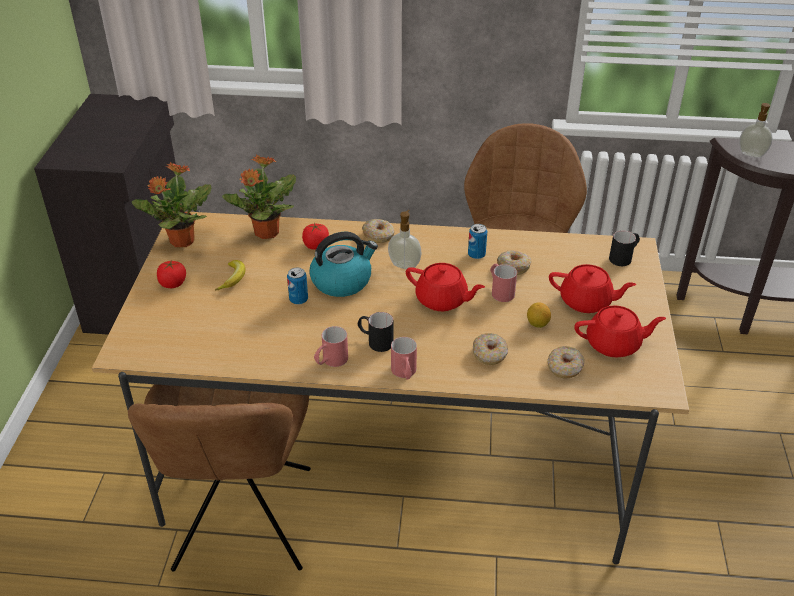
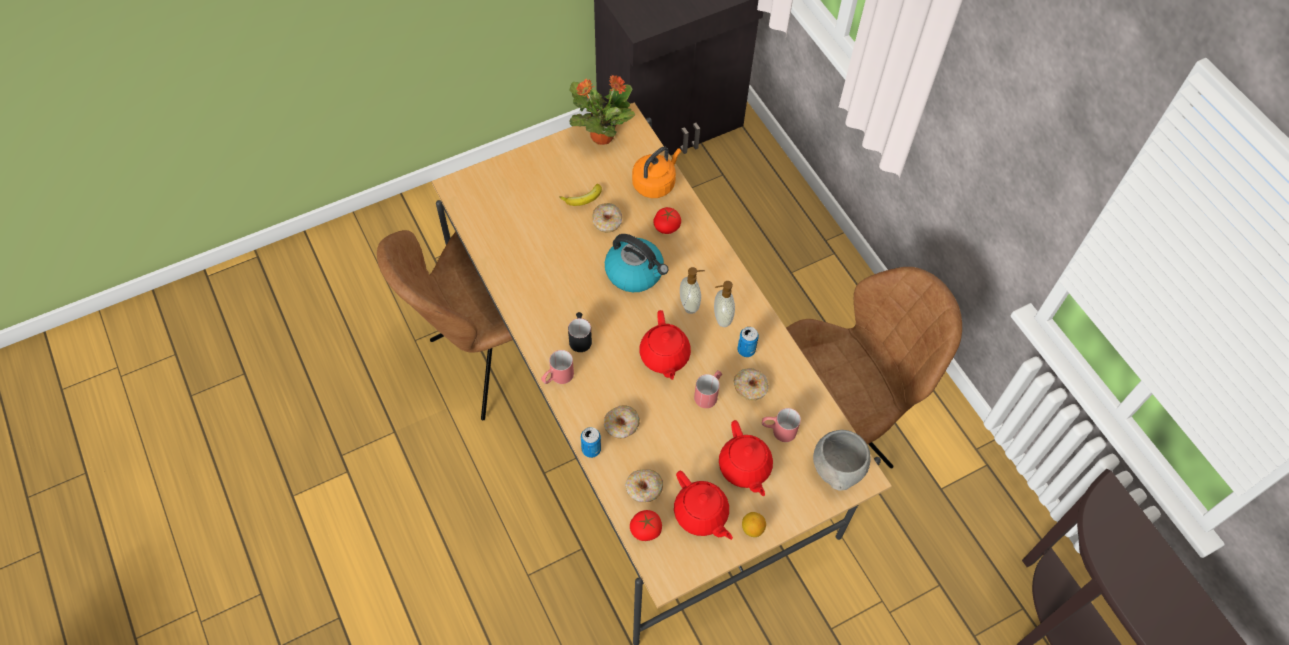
camera: 55 degrees right, 20 degrees up
(173, 283) = (549, 165): tomato -> tomato (645, 530)
(266, 233) = (655, 183): potted plant -> orange kettle
(298, 300) = (591, 257): can -> can (591, 449)
(330, 362) = (536, 321): red mug -> red mug (778, 430)
(378, 235) = (715, 263): donut -> donut (607, 221)
(537, 324) = (685, 443): lemon -> lemon (752, 528)
(624, 257) = (836, 471): black mug -> grey bowl
(751, 155) = (1104, 520): soap dispenser -> soap dispenser (721, 318)

